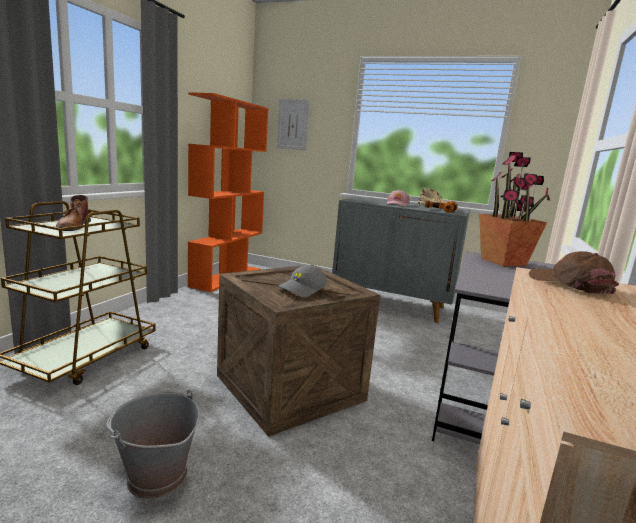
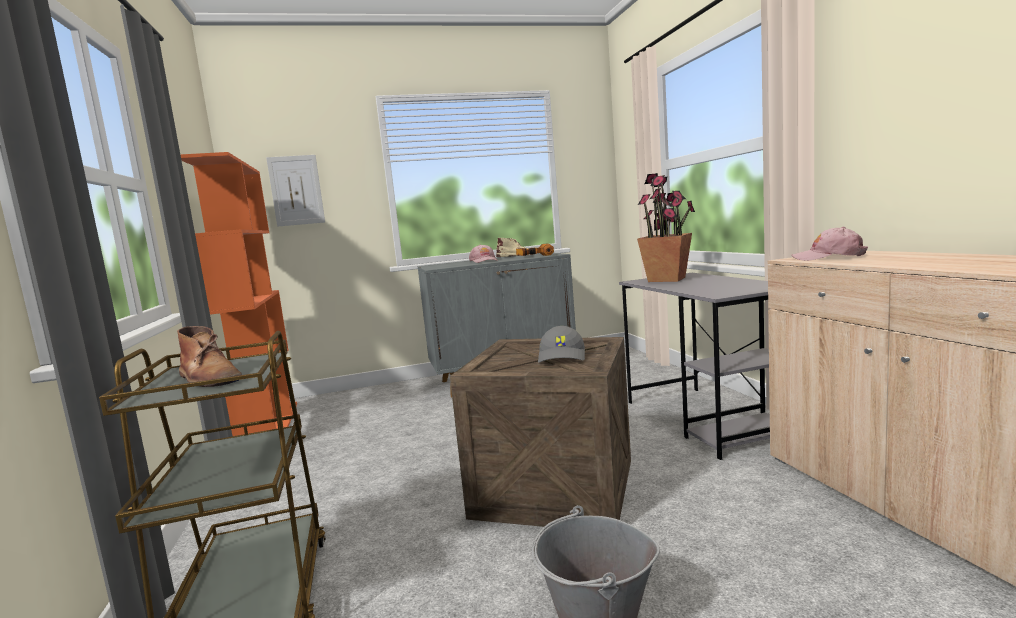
camera: 35 degrees left, 5 degrees down
(570, 284) = (828, 257): brown cap -> pink cap

